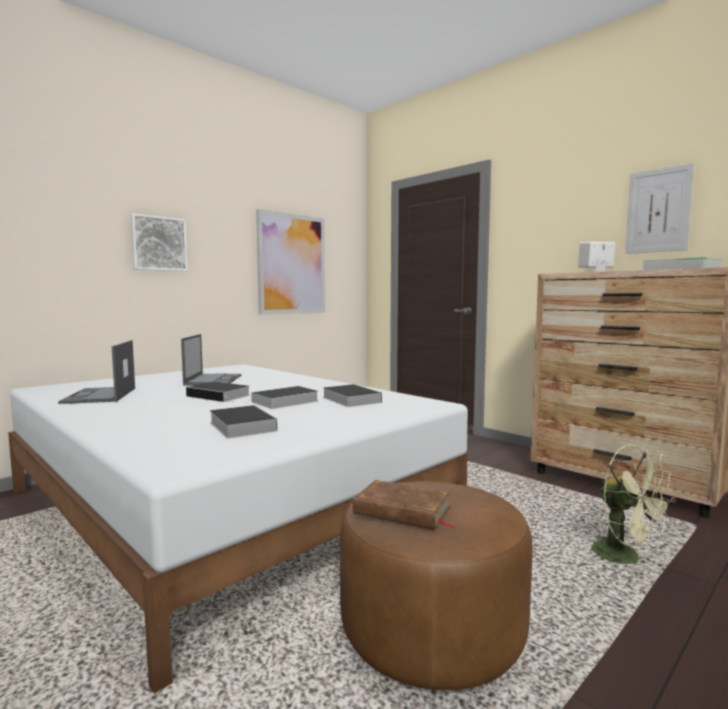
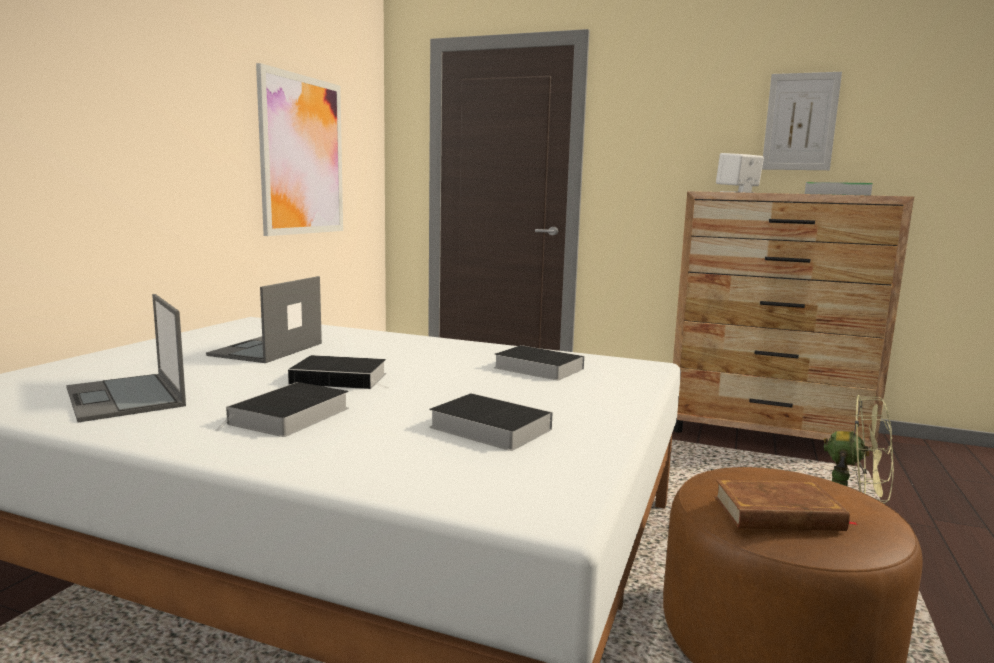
camera: 25 degrees left, 5 degrees up
(158, 244) = (120, 114): picture -> none
(213, 380) = (266, 350): laptop -> laptop turned 135 degrees counterclockwise
(284, 402) = (459, 380): book -> book (289, 417)

